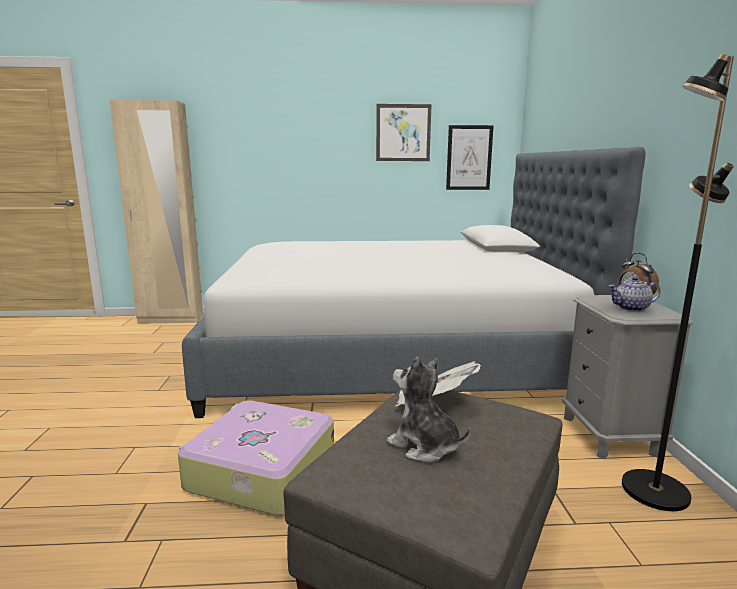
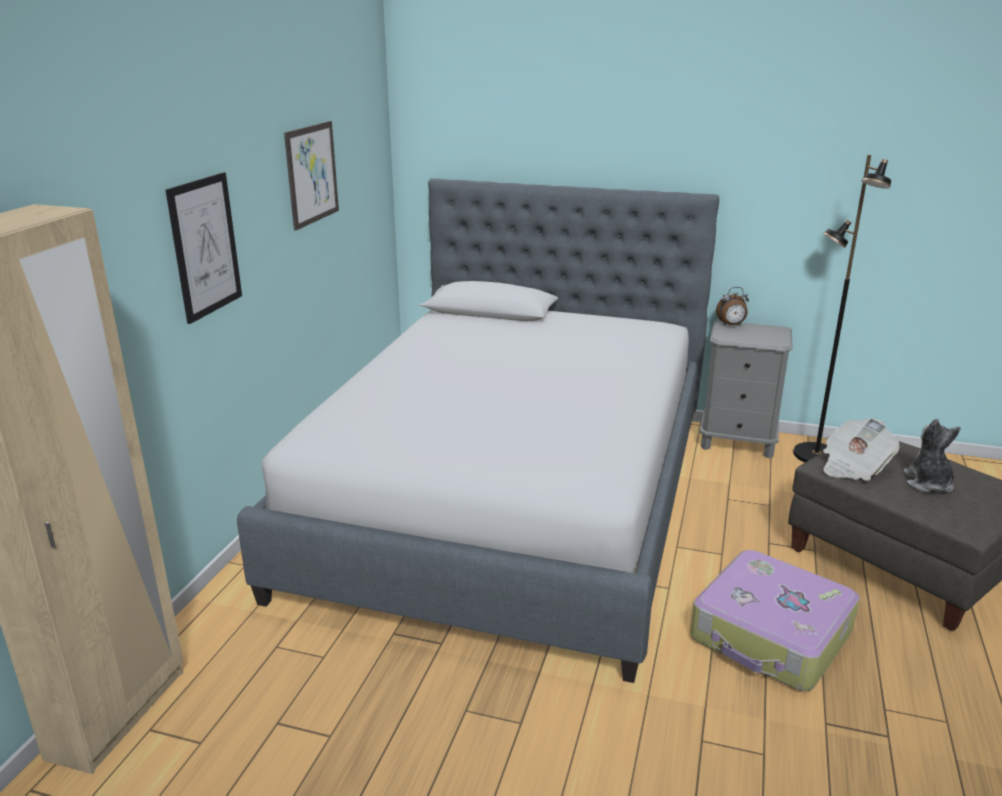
camera: 70 degrees left, 10 degrees up
(424, 446) = (928, 483): plush toy -> plush toy turned 120 degrees clockwise
(469, 158) = (364, 193): picture -> picture (205, 246)
(631, 308) = (760, 334): teapot -> none

